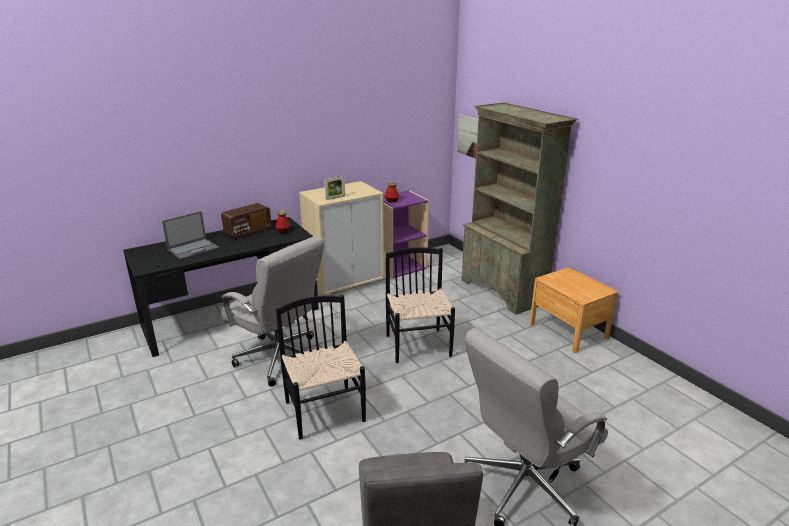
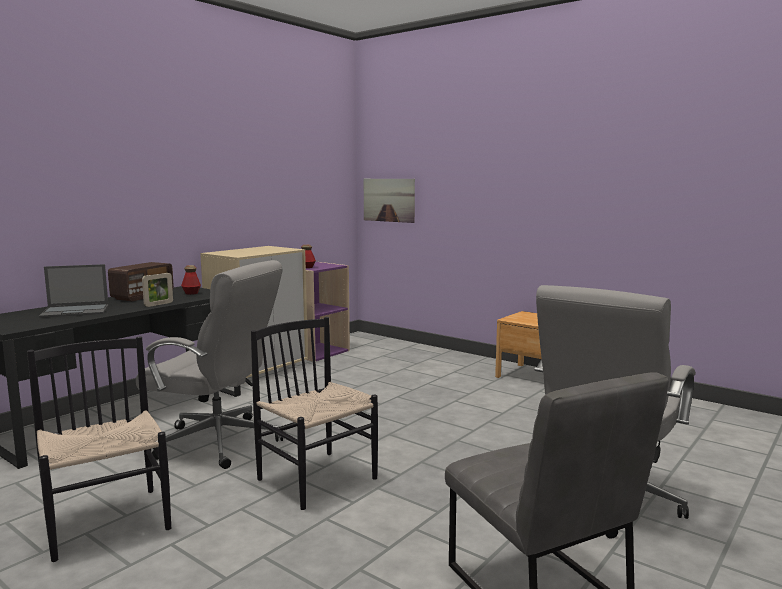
camera: 20 degrees left, 15 degrees down
(193, 249) = (76, 311): laptop -> laptop turned 45 degrees clockwise
(335, 198) = (252, 253): picture frame -> picture frame (158, 304)
(417, 344) = (387, 407): black chair -> black chair (107, 520)
(503, 291) = (447, 357): green bookcase -> none

